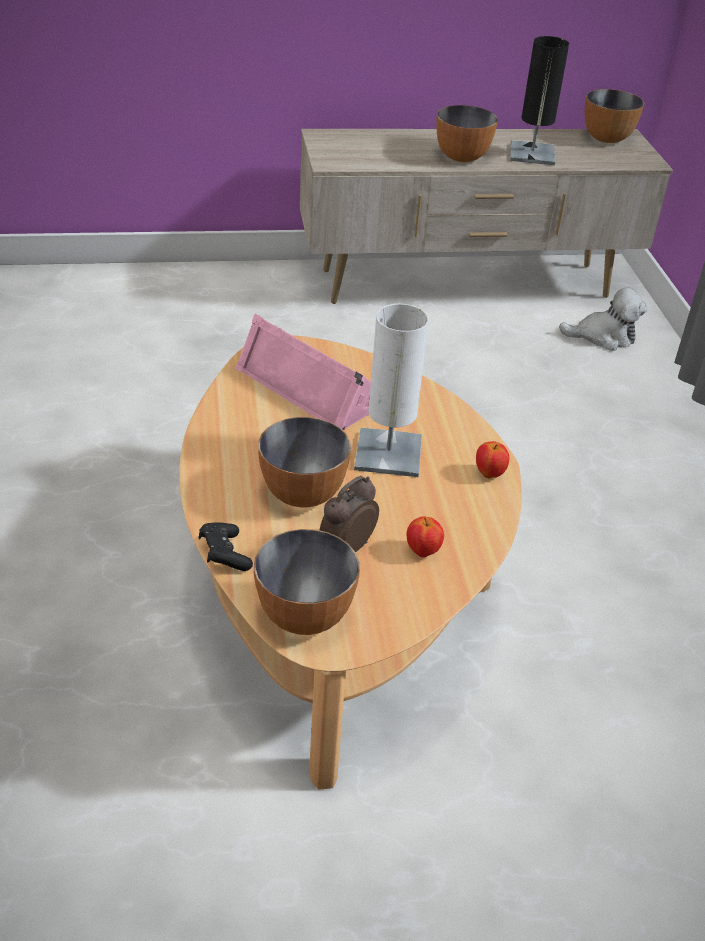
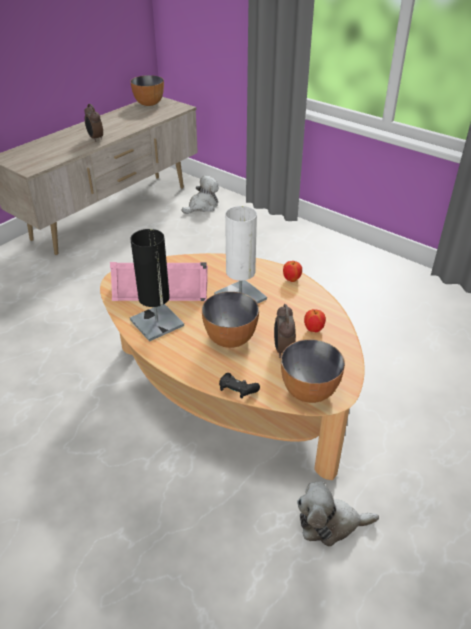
camera: 40 degrees left, 0 degrees up
(249, 833) = (330, 523): none -> plush toy
(462, 157) = (95, 139): bowl -> alarm clock
(532, 154) = (126, 124): black table lamp -> black table lamp (156, 323)

